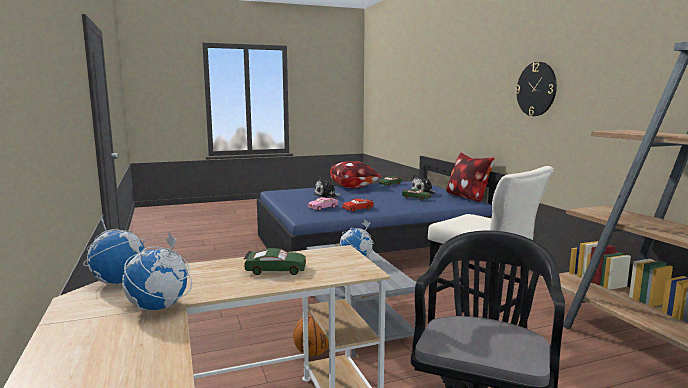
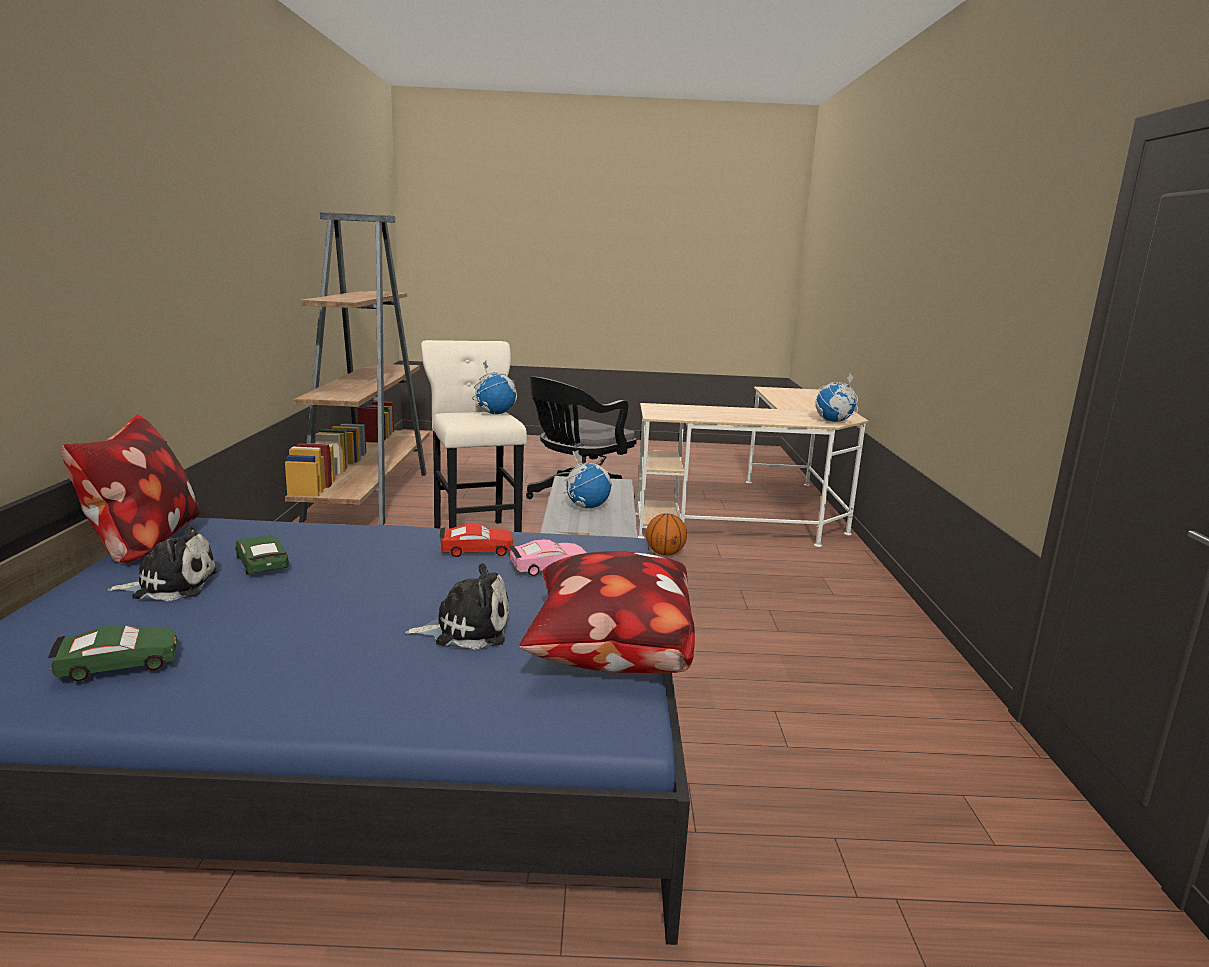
camera: 160 degrees left, 5 degrees up
(159, 307) = (793, 409): globe -> globe (495, 413)
(275, 269) = (719, 413): green toy car -> none
(354, 187) = (265, 690): pillow -> pillow (608, 657)
(536, 89) = (168, 244): wall clock -> none

